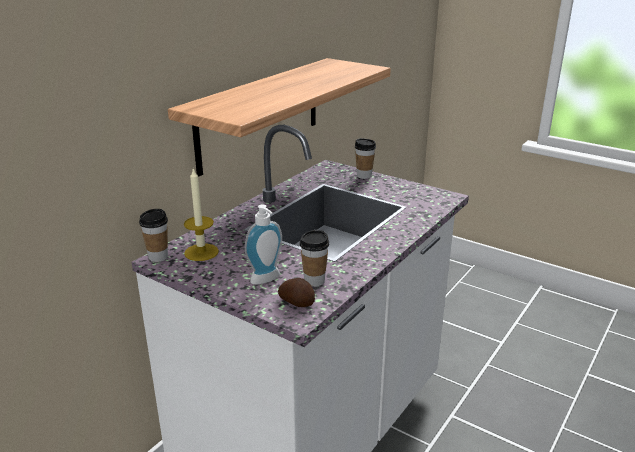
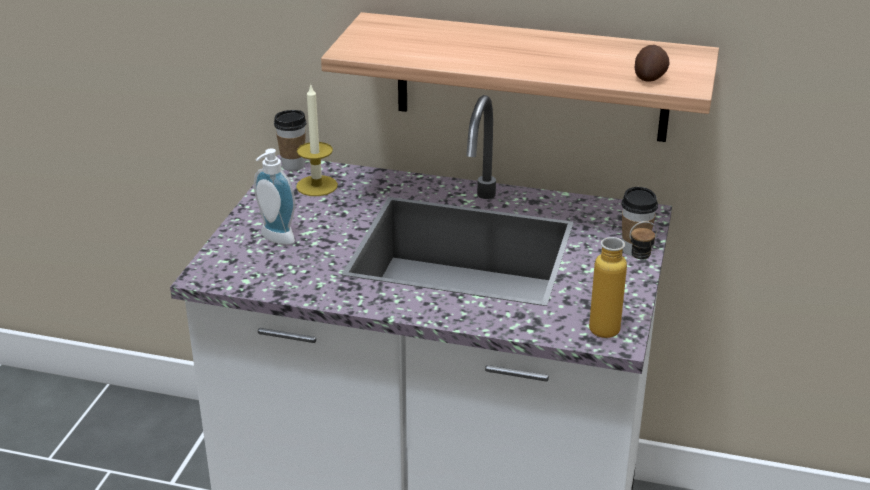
camera: 70 degrees right, 5 degrees up
(297, 302) = (236, 268): potato -> potato (650, 76)
(314, 281) = (286, 270): cup -> none
(438, 195) = (617, 329): none -> bottle

